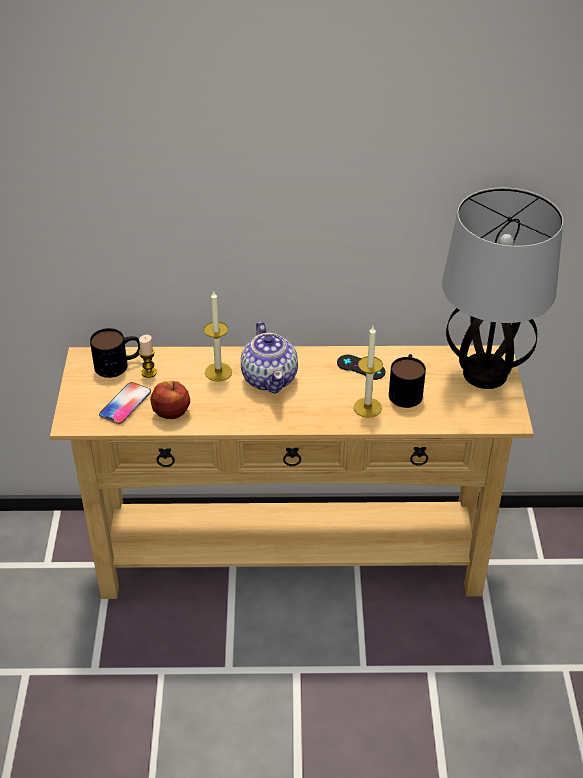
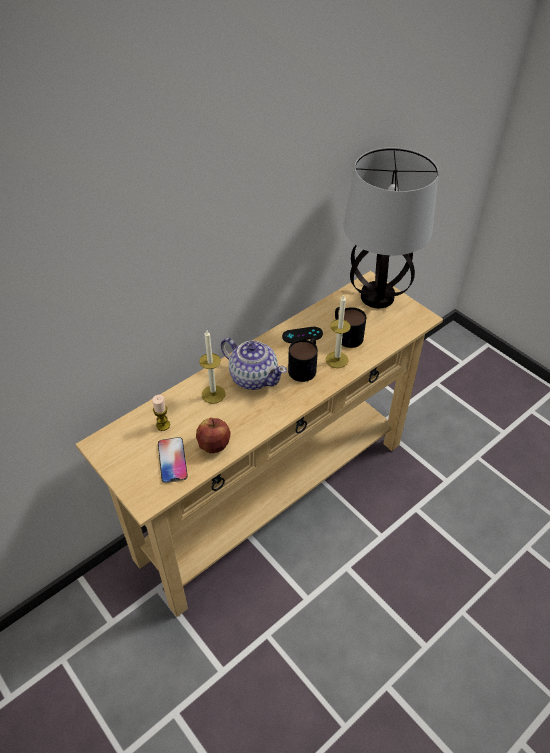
camera: 40 degrees left, 5 degrees up
(119, 364) = (132, 433): mug -> mug (305, 366)

